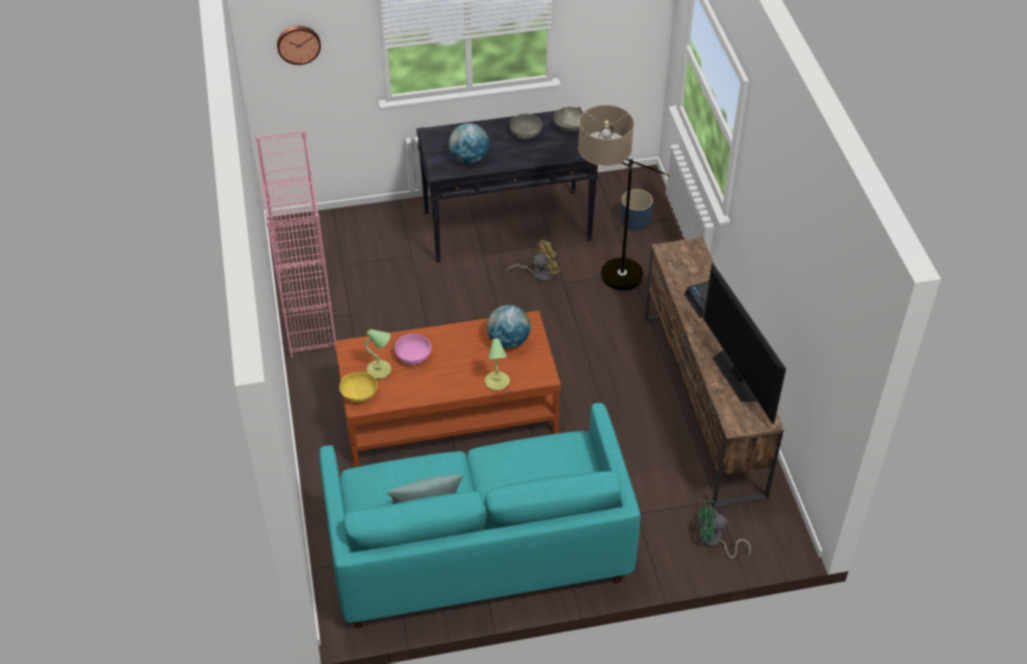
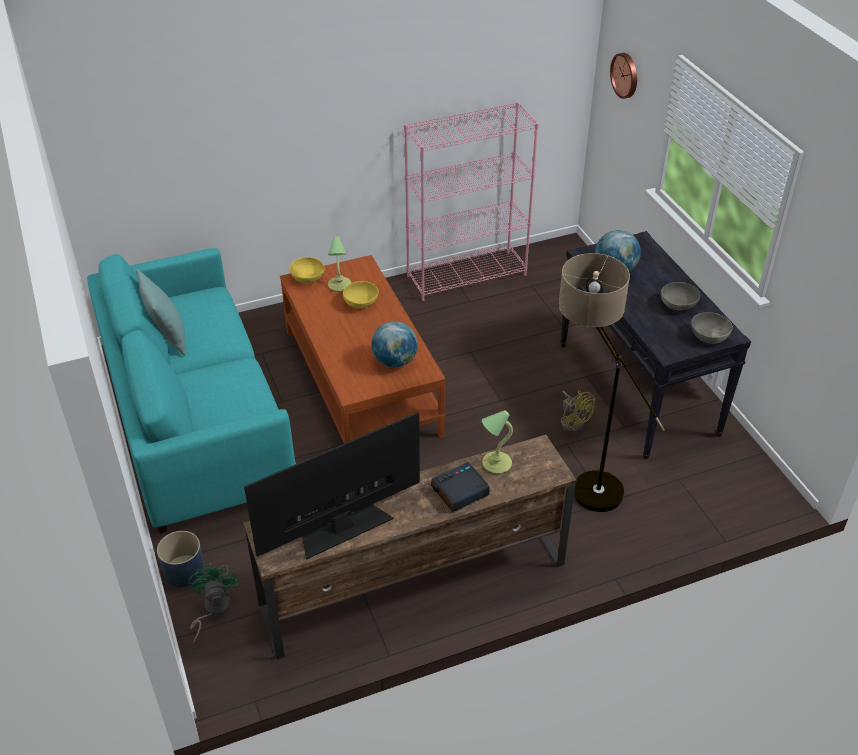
camera: 80 degrees right, 5 degrees down
(413, 356) = (361, 302): pink bowl -> yellow bowl
(497, 382) = (337, 360): table lamp -> table lamp (495, 463)
(635, 220) = (697, 496): blue planter -> blue planter (184, 570)

